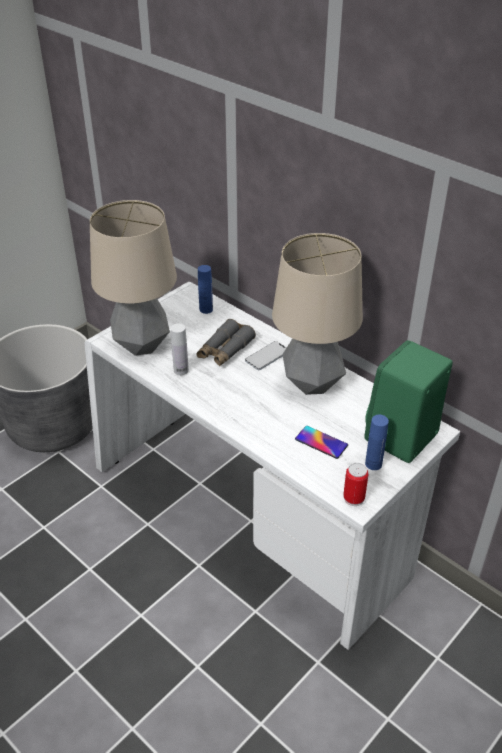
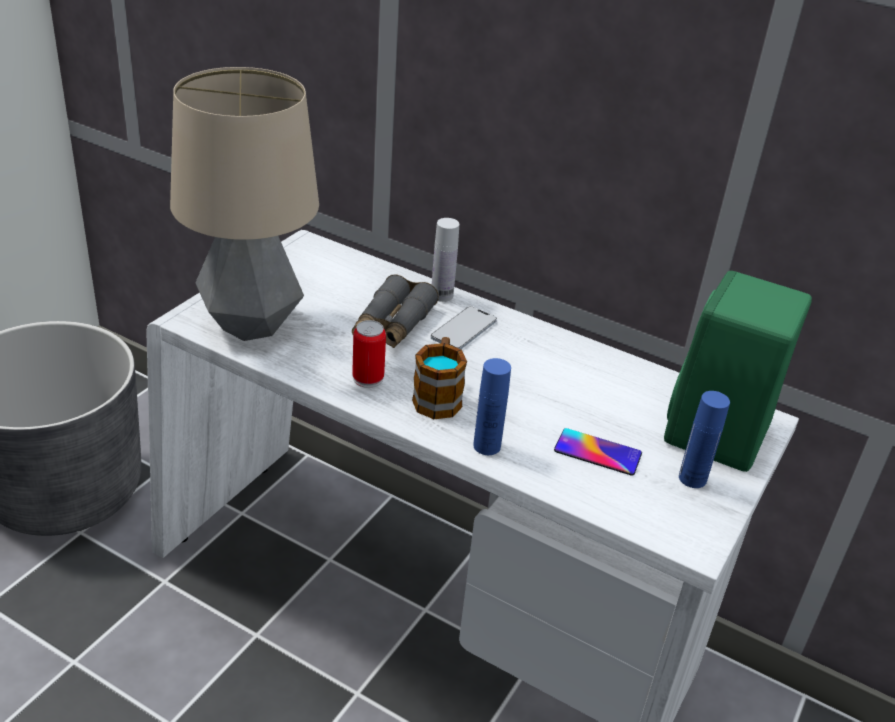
camera: 15 degrees left, 5 degrees down
(181, 370) = (329, 359): white bottle -> white bottle (442, 295)
(206, 309) = (342, 267): blue bottle -> blue bottle (487, 446)
(237, 399) = (438, 396): none -> mug
(312, 384) = (549, 365): table lamp -> none
(353, 498) = (684, 535): can -> can (368, 378)

